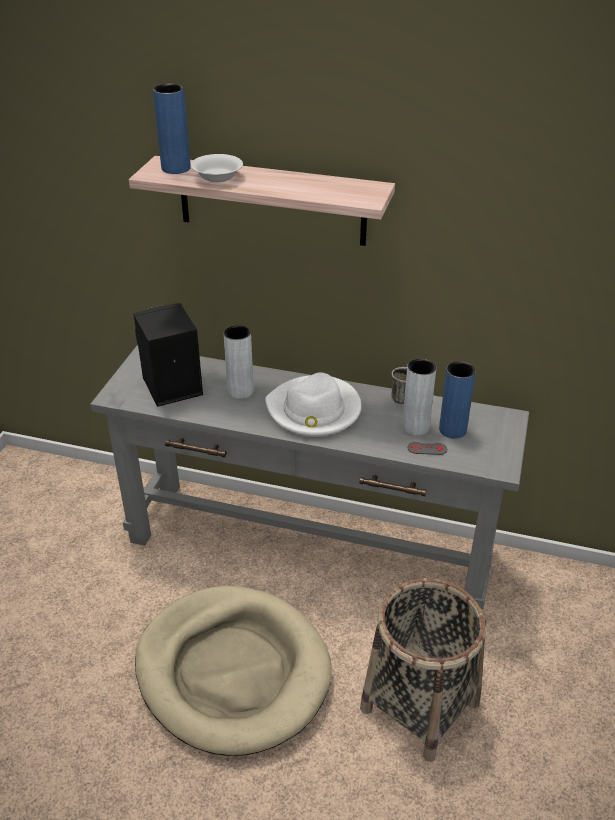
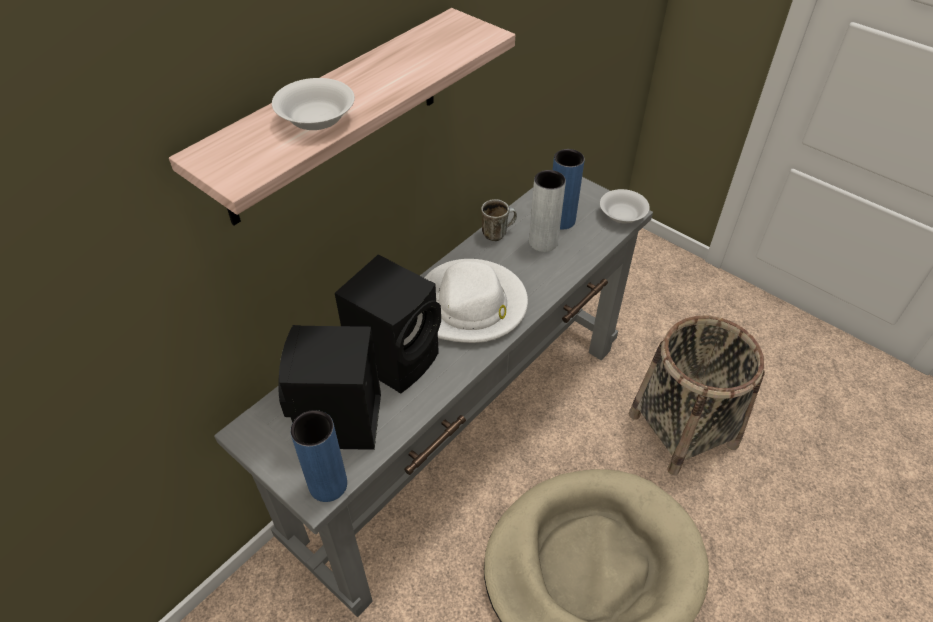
camera: 65 degrees left, 10 degrees up
(176, 168) = (244, 147): blue vase -> blue vase (328, 485)
(240, 391) = (396, 356): grey vase -> black speaker
(427, 448) = (579, 247): grey game controller -> none
(494, 465) = (623, 215): none -> white bowl

